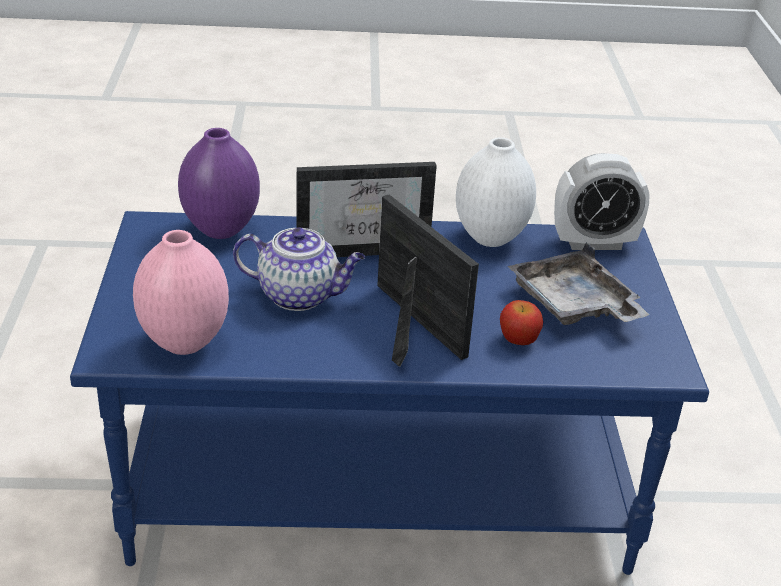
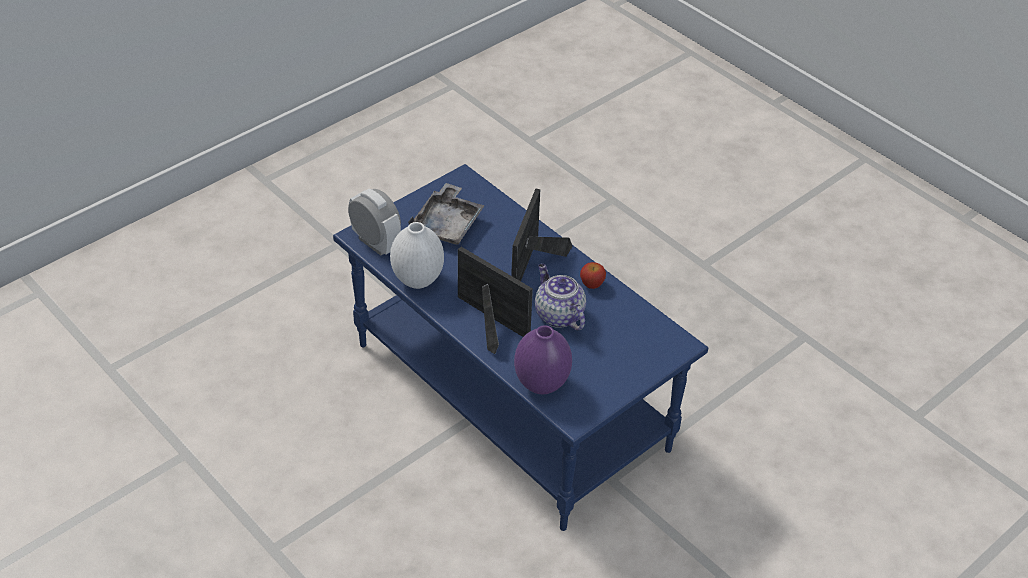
camera: 130 degrees left, 10 degrees up
(185, 343) = (642, 326): pink vase -> none
(518, 339) = (499, 228): apple -> apple (592, 284)

